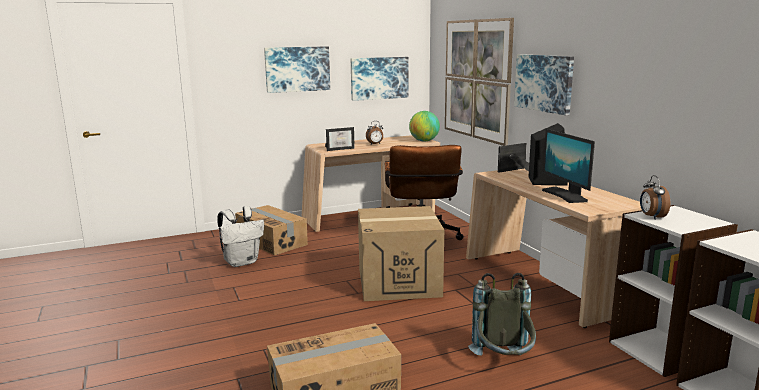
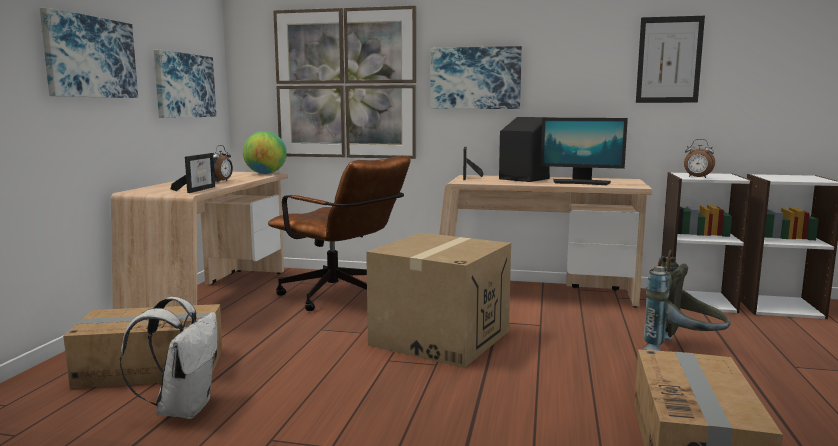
camera: 55 degrees left, 5 degrees down
(689, 80) = (669, 60): none -> picture

